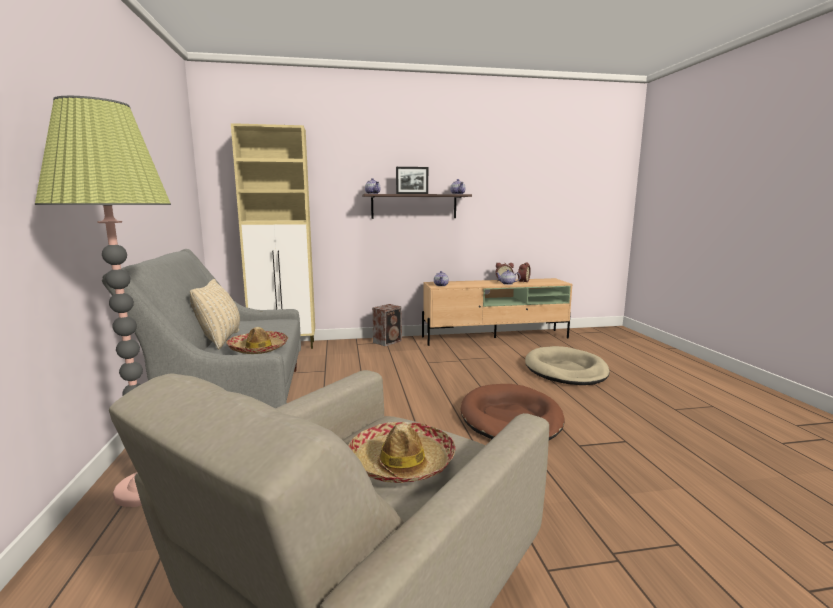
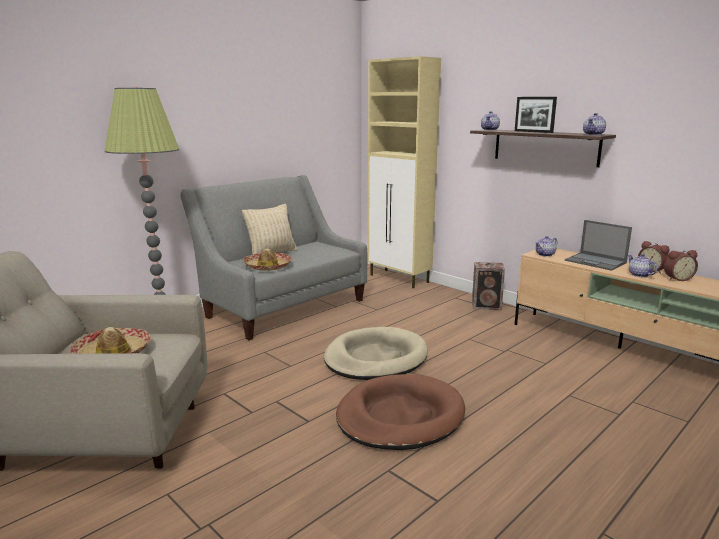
camera: 55 degrees right, 5 degrees up
(473, 283) = (596, 262): none -> laptop
(565, 370) = (596, 418): beige dog bed -> beige dog bed (375, 358)

